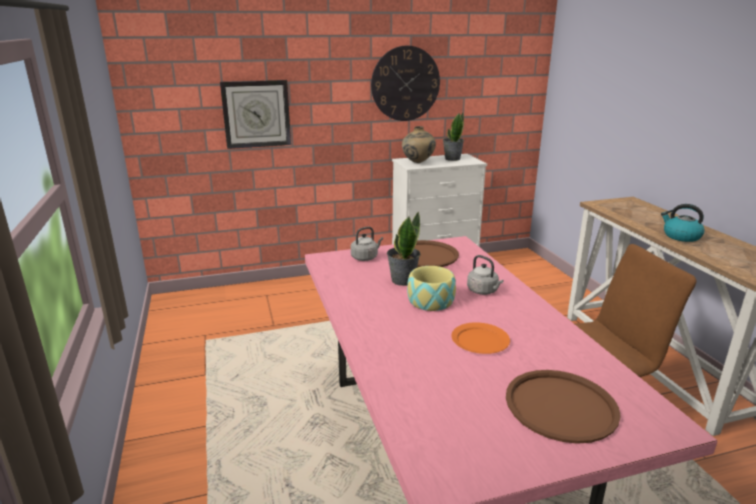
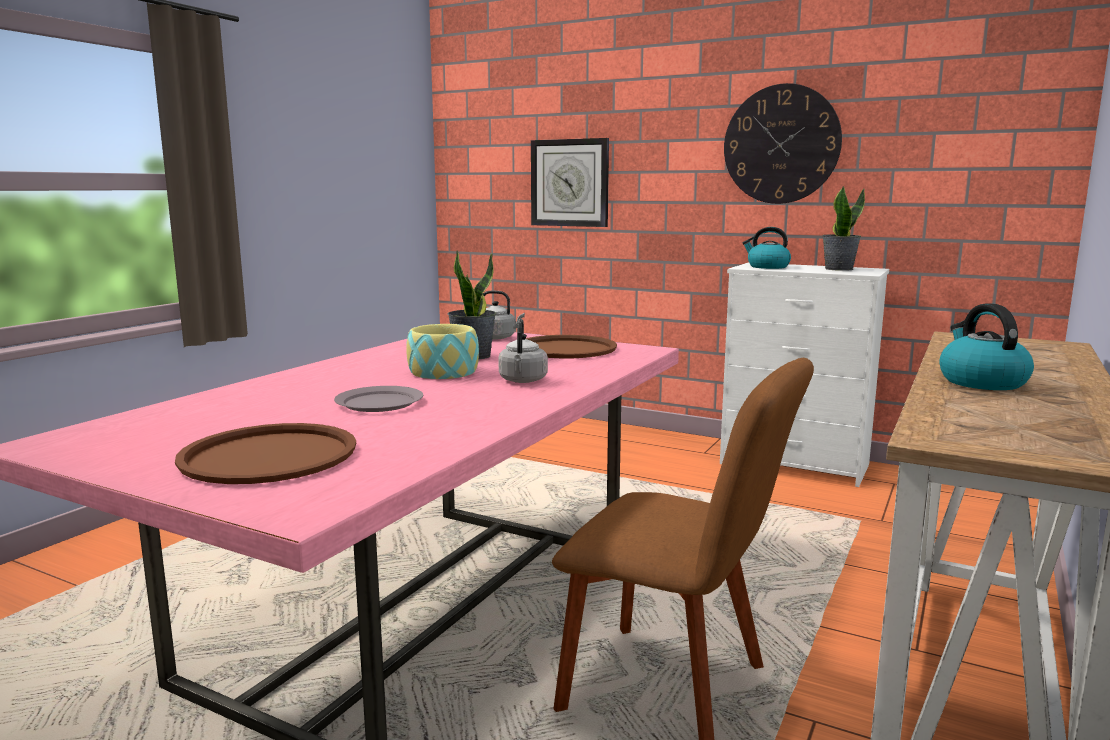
camera: 45 degrees right, 10 degrees down
(418, 163) = (767, 267): beige vase -> kettle
(479, 340) = (379, 402): orange plate -> grey plate

